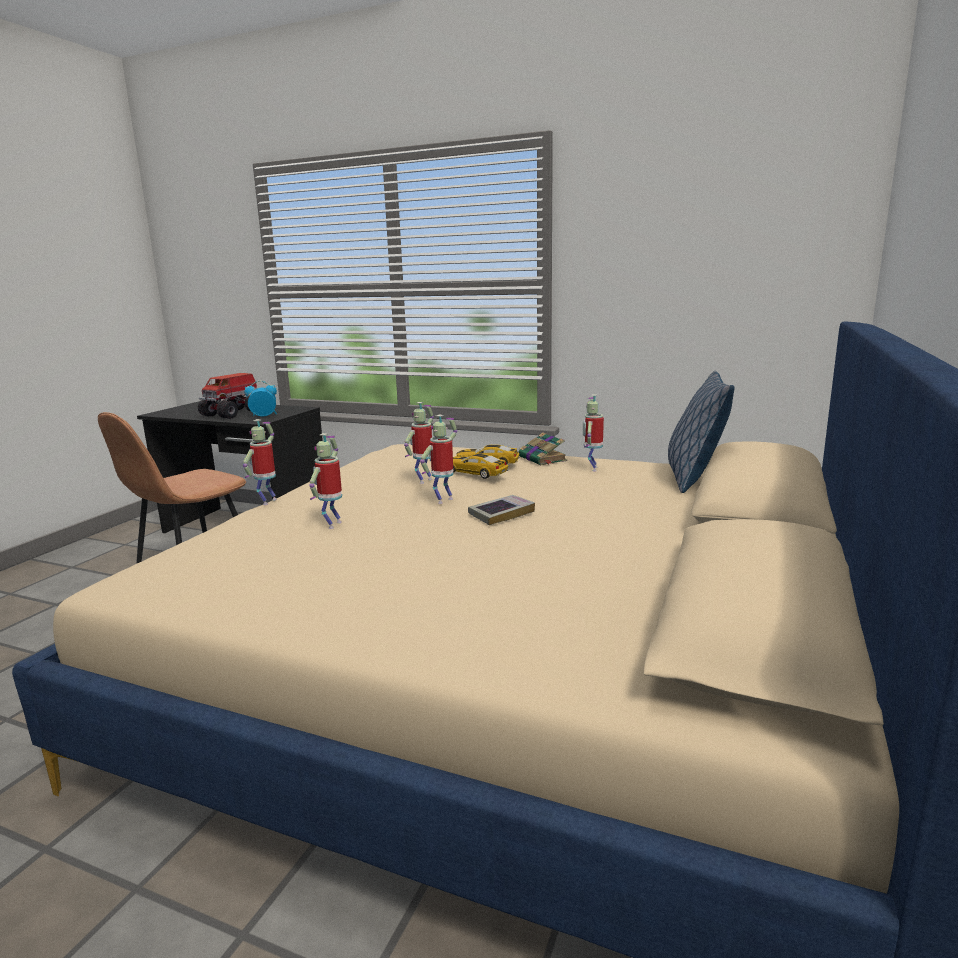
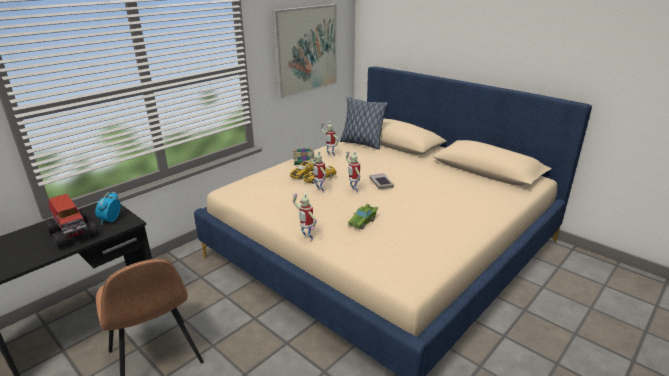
camera: 70 degrees left, 10 degrees up
(332, 524) = (363, 222): toy robot -> green toy car
(699, 270) = (306, 50): none -> picture

